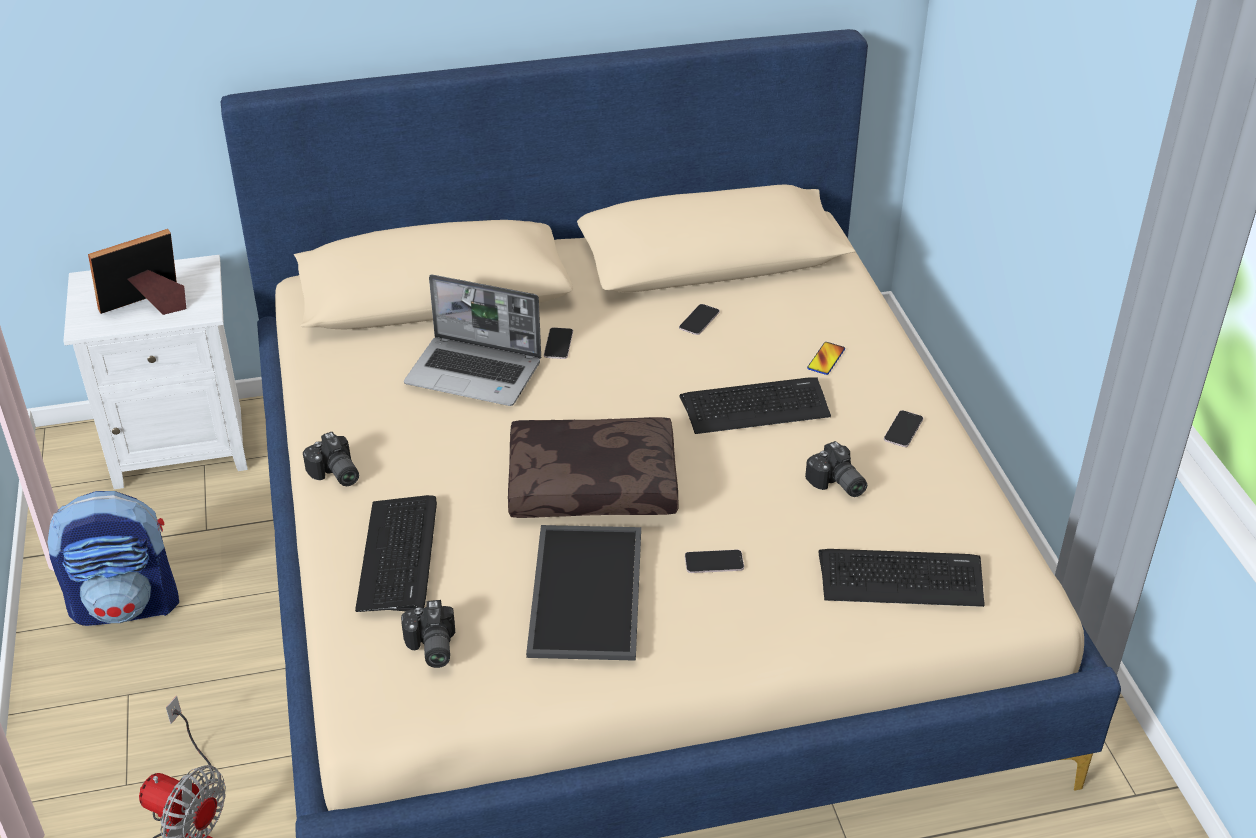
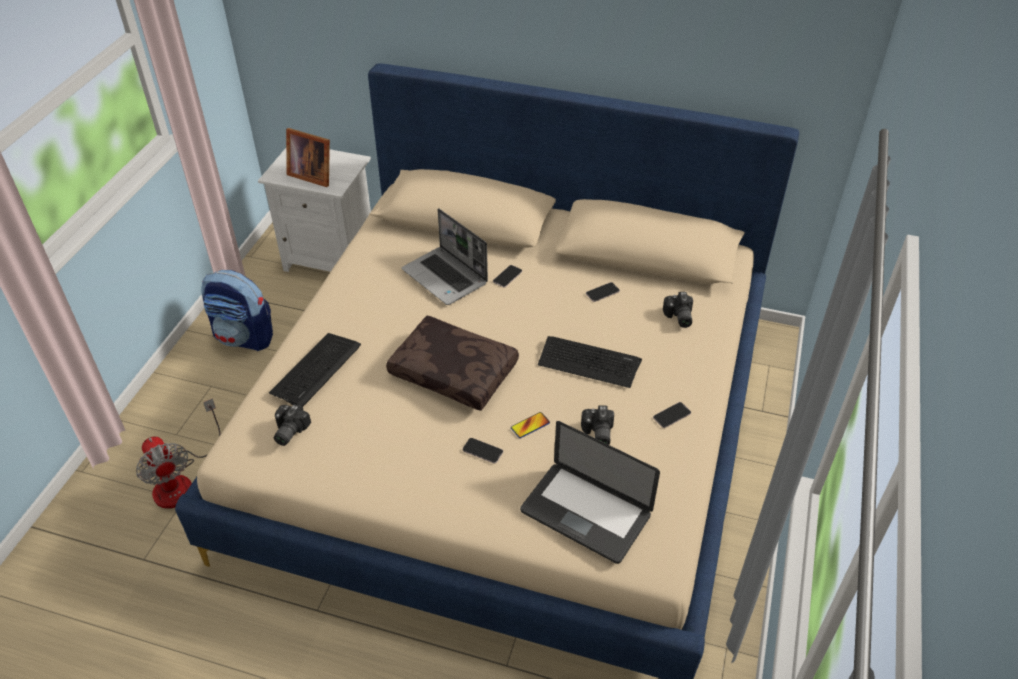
camera: 30 degrees right, 5 degrees up
(148, 306) = (311, 175): picture frame -> picture frame turned 150 degrees counterclockwise
(334, 474) = (325, 308): camera -> camera (678, 317)
(583, 590) = (393, 435): tray -> none
(826, 359) = (661, 348): phone -> phone (530, 425)
(901, 578) = (585, 513): keyboard -> laptop

